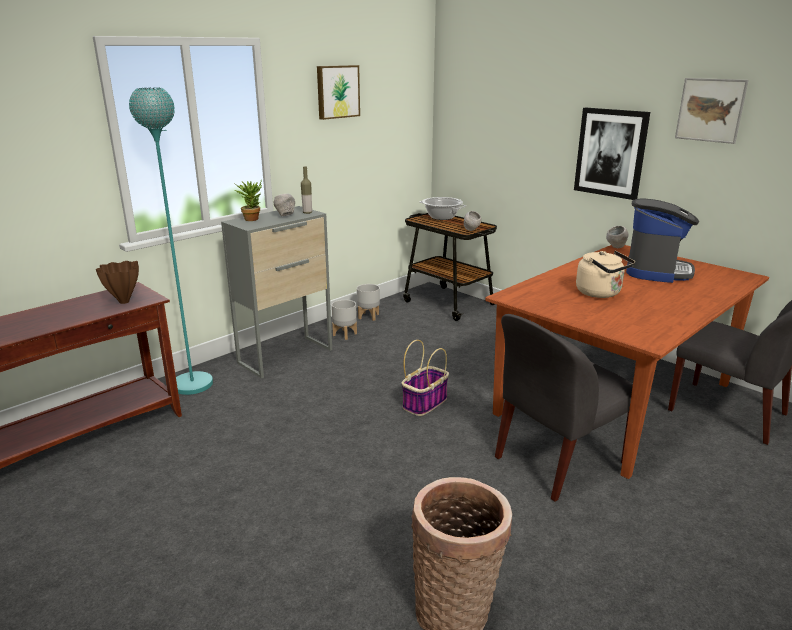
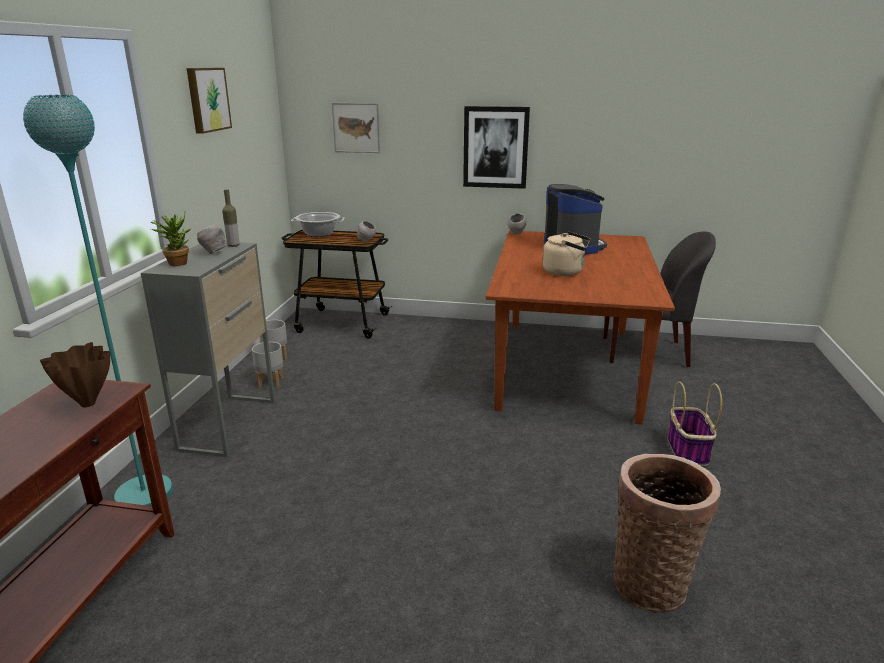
camera: 35 degrees left, 0 degrees up
(425, 403) = (427, 421): basket -> basket (687, 449)
(557, 461) = (584, 430): grey chair -> none
(710, 110) = (583, 102): picture -> picture (356, 128)

